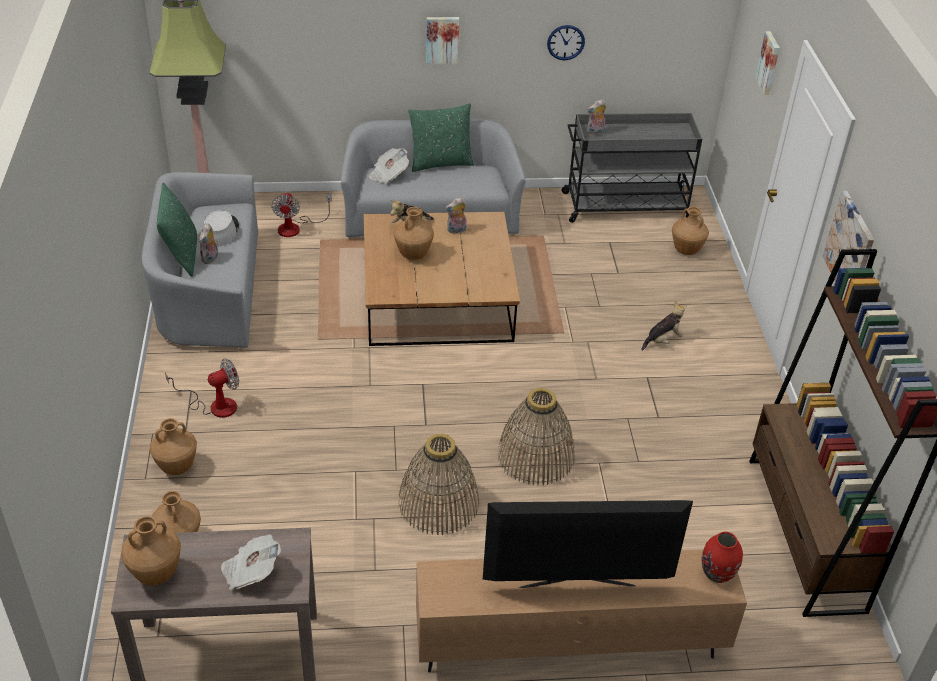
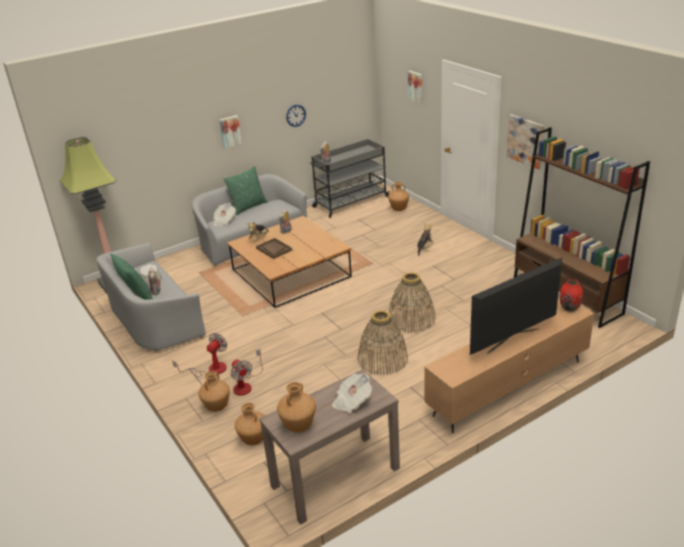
camera: 25 degrees left, 10 degrees down
(296, 227) = (178, 272): fan -> fan (245, 385)
(413, 255) = (274, 249): brown vase -> brown tray

